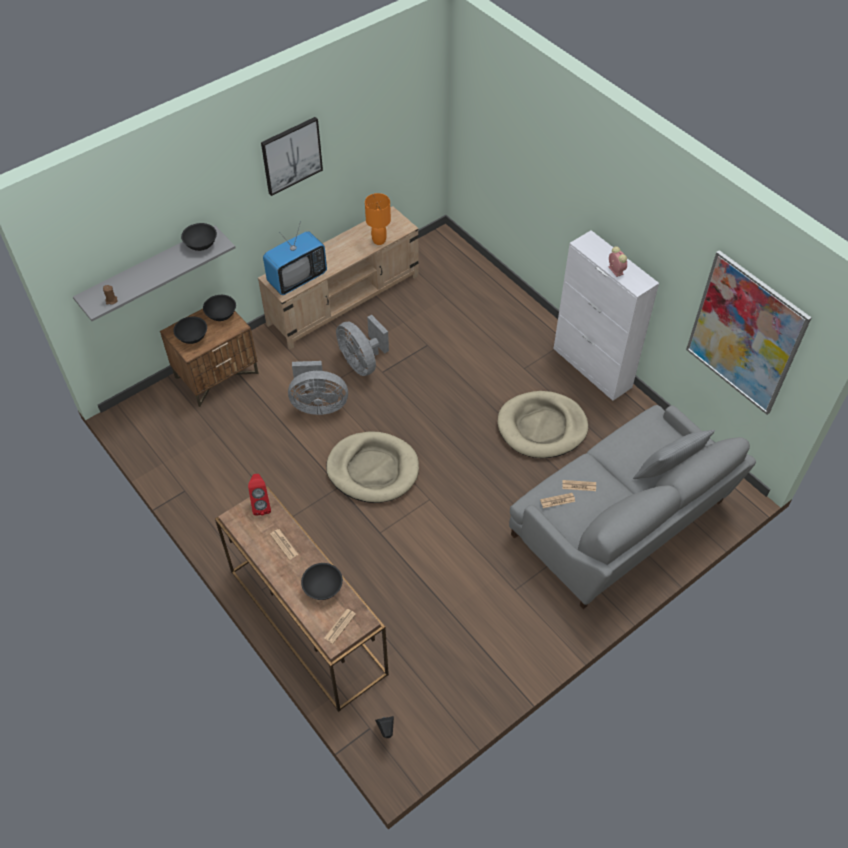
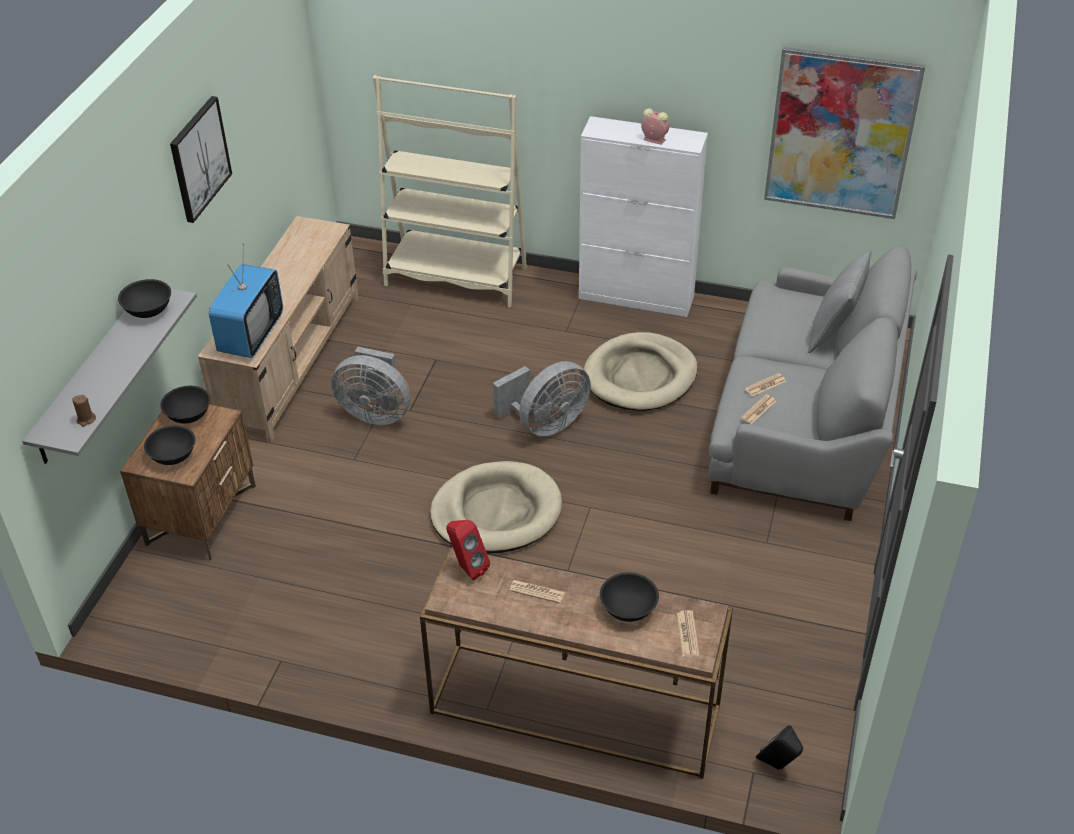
camera: 35 degrees left, 10 degrees down
(318, 405) = (365, 481): grey fan -> grey fan (546, 424)
(379, 240) = (315, 255): orange table lamp -> none
(489, 291) = (456, 277): none -> beige bookcase

